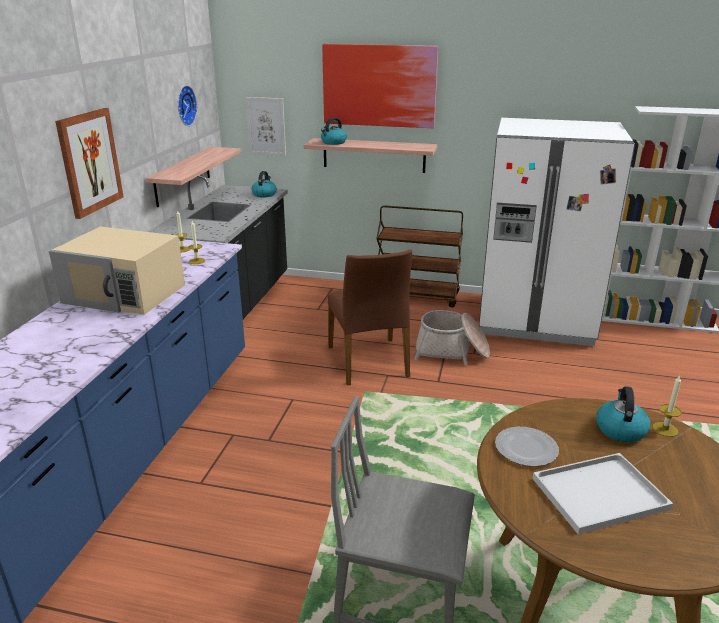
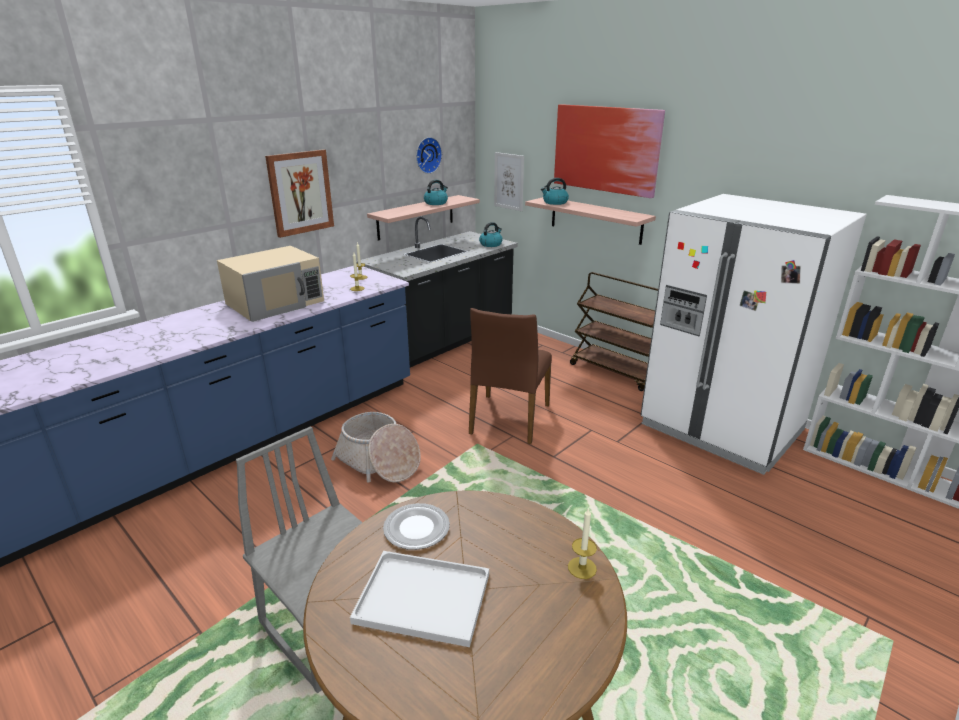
camera: 30 degrees right, 0 degrees up
(125, 293) = (276, 302): beige microwave -> beige microwave turned 90 degrees counterclockwise
(451, 351) = (596, 432): basket -> basket (379, 462)
(620, 429) = (532, 548): kettle -> kettle (436, 203)

